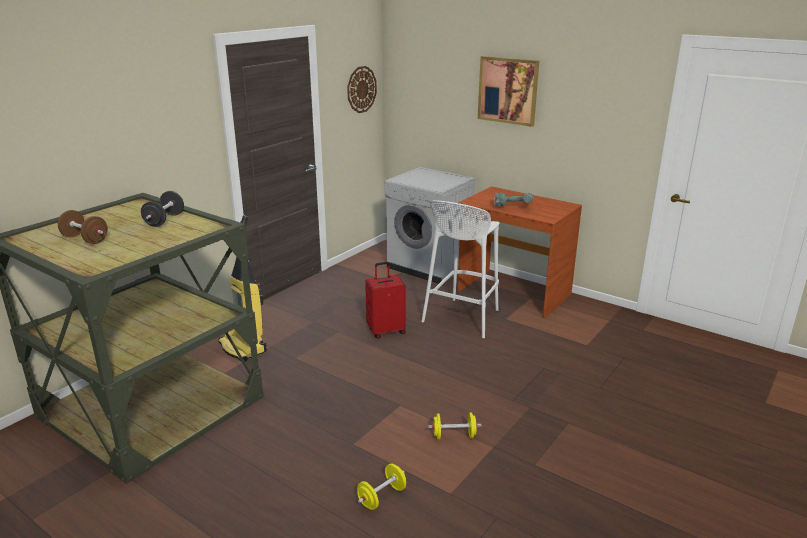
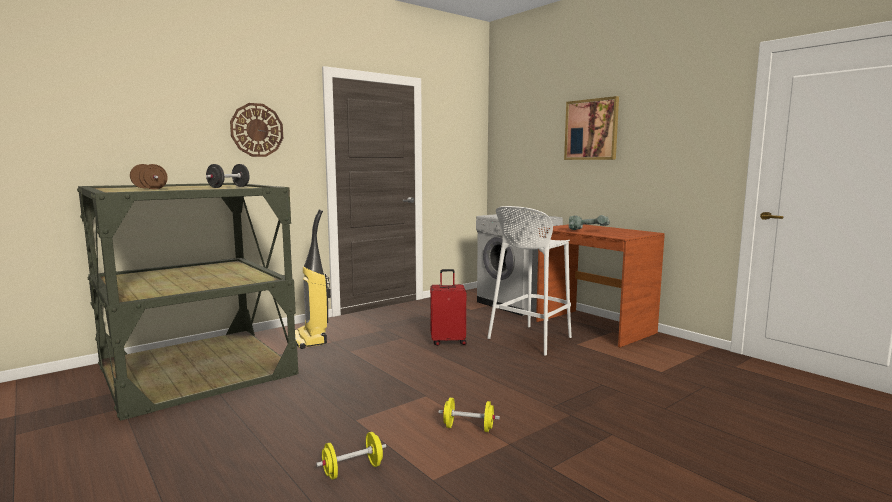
camera: 15 degrees right, 15 degrees down
(361, 89) = (465, 142): wall clock -> wall clock (257, 130)

